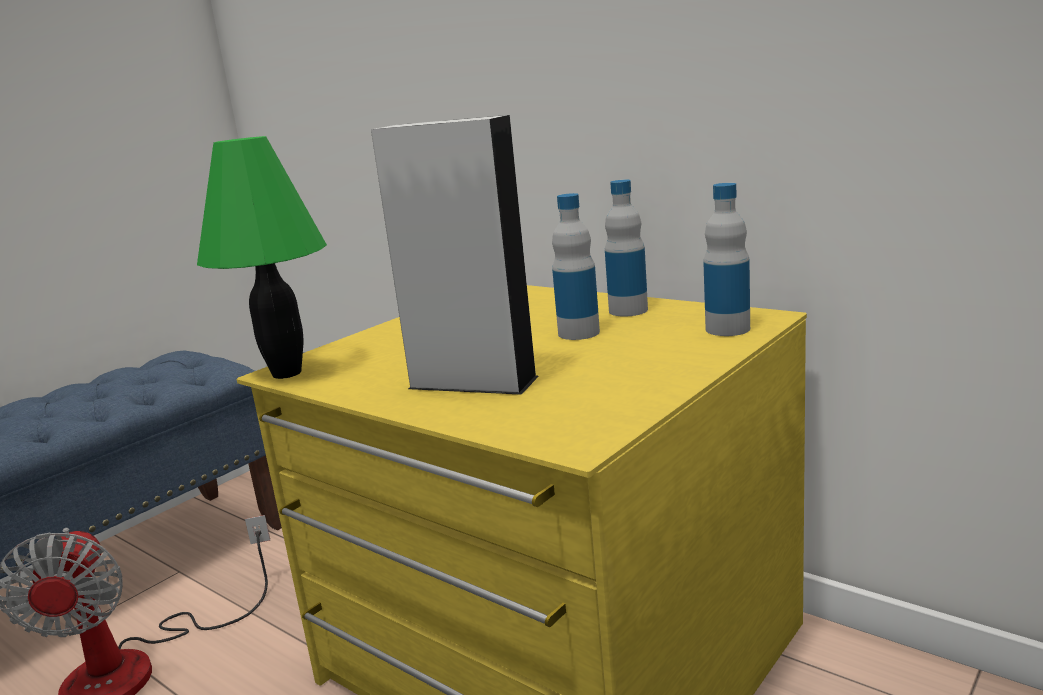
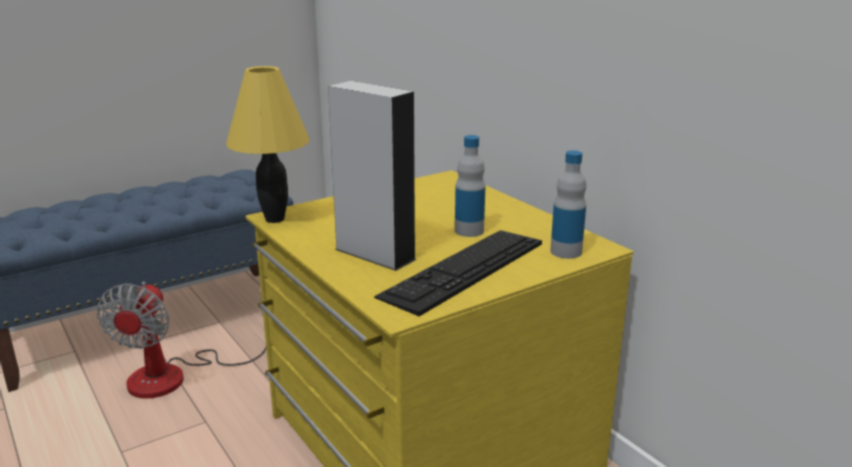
camera: 15 degrees right, 5 degrees up
(287, 373) = (275, 219): green table lamp -> yellow table lamp
(615, 373) = (464, 269): none -> keyboard
(628, 310) = (517, 219): bottle -> none

